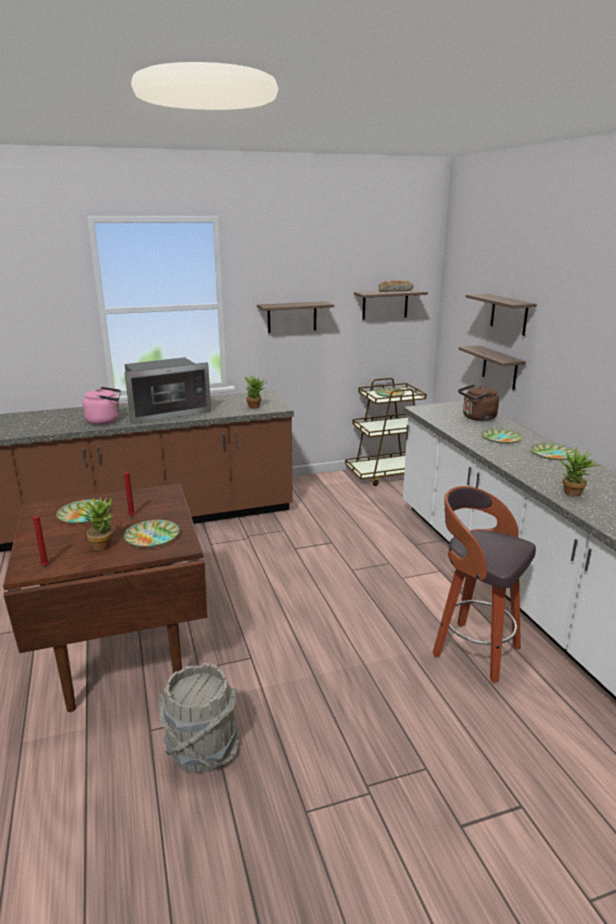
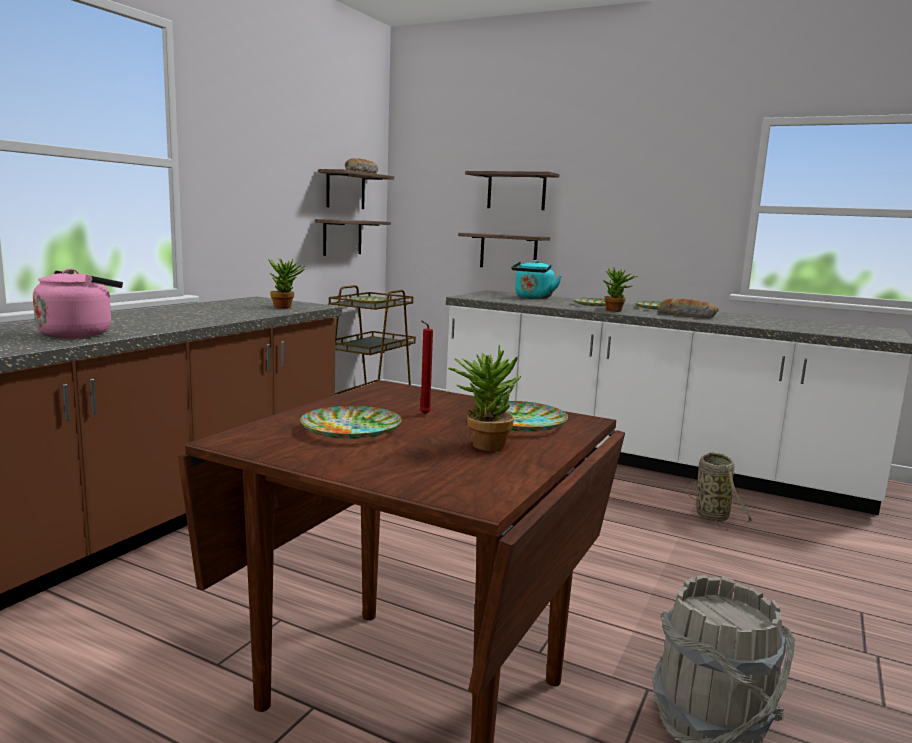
camera: 45 degrees left, 10 degrees down
(46, 565) = (485, 483): red candle -> none
(166, 412) = (164, 319): microwave -> none
(292, 317) = (258, 194): shelf -> shelf (342, 237)
(473, 650) = (710, 514): stool -> basket
(477, 418) = (533, 297): brown kettle -> turquoise kettle
(546, 471) = (687, 315): none -> bread
(573, 494) = (745, 322): potted plant -> potted plant (616, 311)

